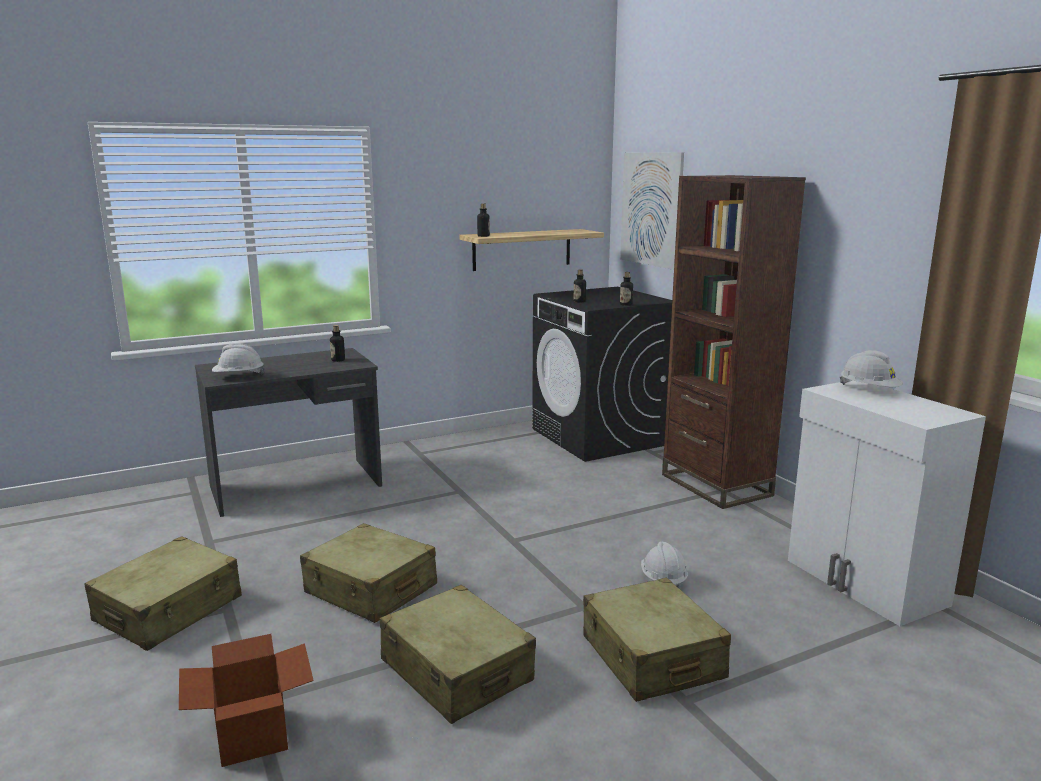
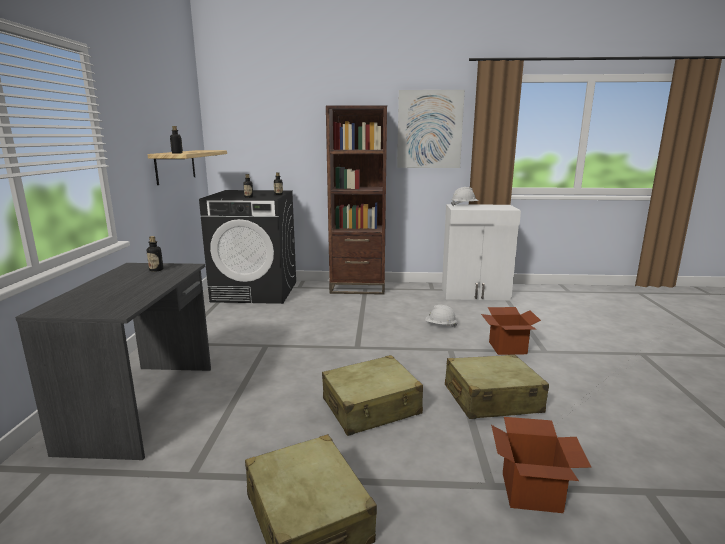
camera: 60 degrees left, 0 degrees up
(238, 376) = (121, 303): white hard hat -> none
(651, 209) = (252, 133): picture -> picture (429, 129)
(652, 658) = (507, 348): beige suitcase -> cardboard box

